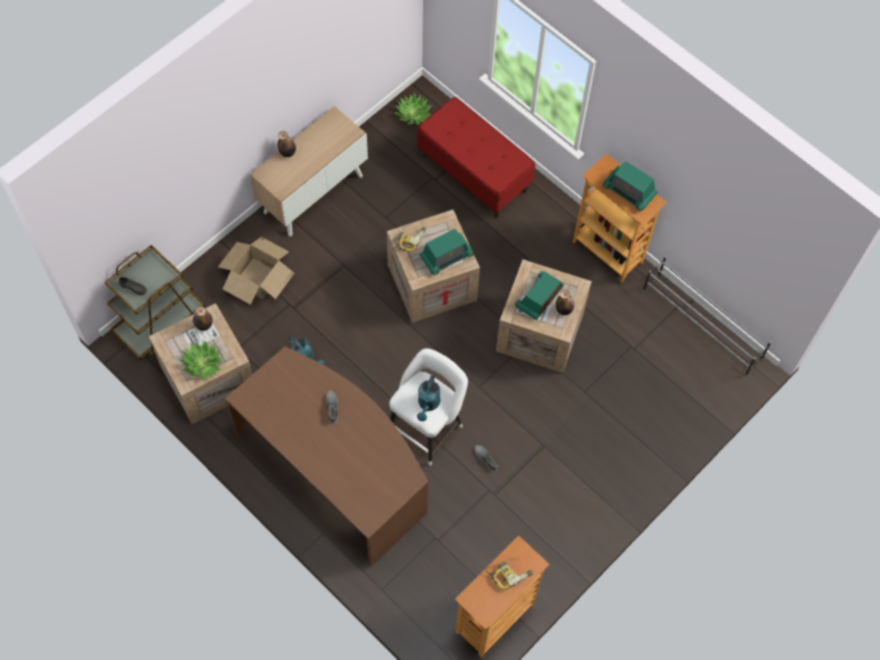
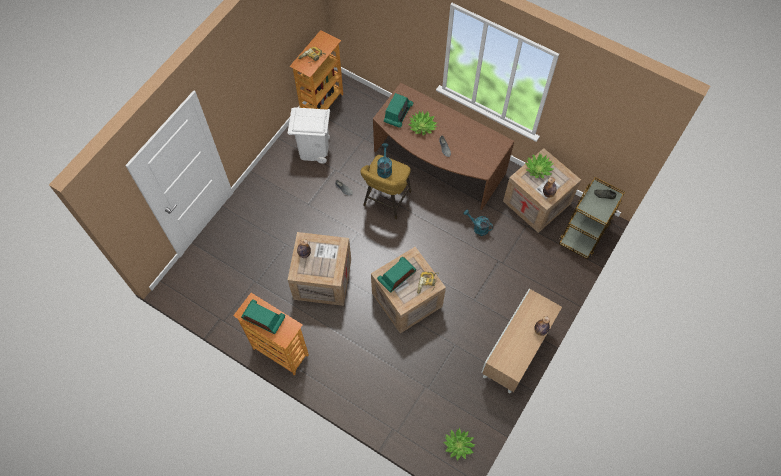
camera: 170 degrees right, 0 degrees up
(257, 278) = (531, 277): cardboard box -> none
(355, 450) = (422, 126): none -> potted plant
(427, 427) = (386, 201): white stool -> yellow stool
(474, 172) = (396, 399): red bench -> none
(521, 535) = (314, 150): none -> white trash can
(539, 298) = (323, 259): radio -> radio (398, 114)
(701, 325) = (206, 308): grey shoe rack -> none

